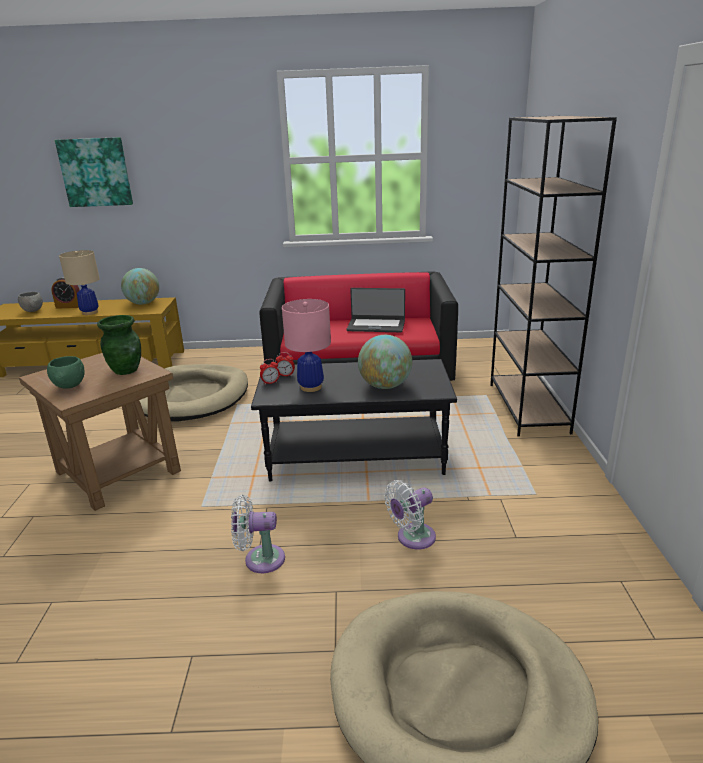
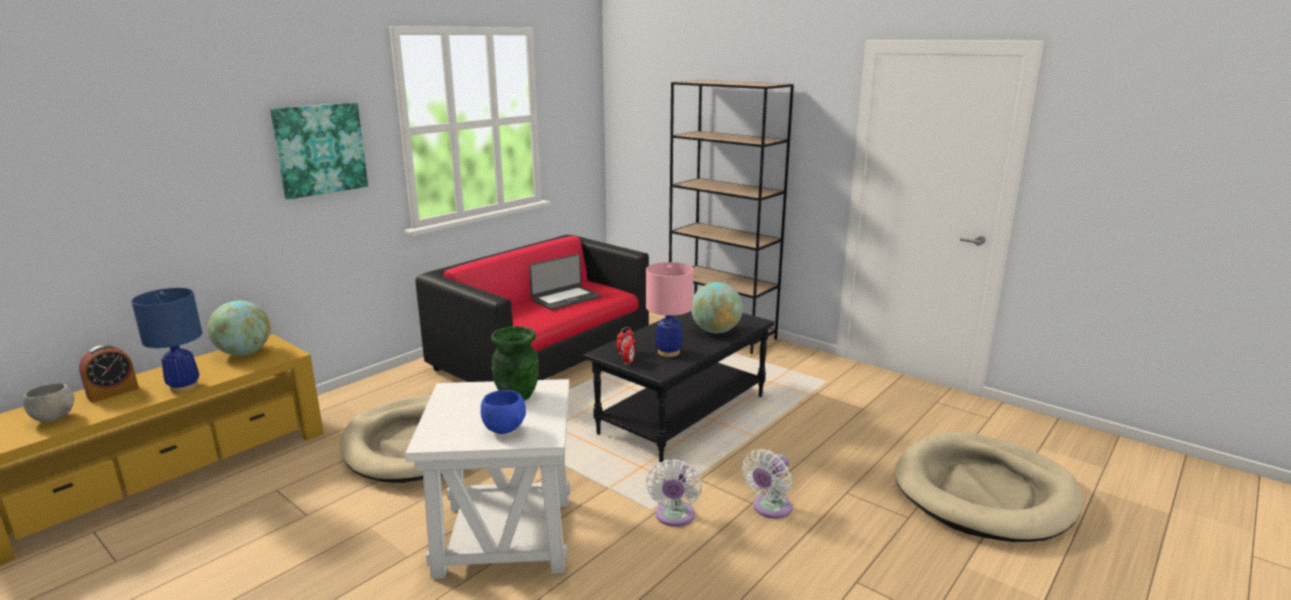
camera: 50 degrees left, 5 degrees down
(69, 387) = (505, 431): green bowl -> blue bowl
(90, 312) = (184, 387): beige table lamp -> blue table lamp
(95, 172) = (135, 167): picture -> picture (320, 149)
(117, 471) = (503, 537): brown side table -> white side table
(412, 538) = (821, 440): white fan -> white fan (674, 517)

